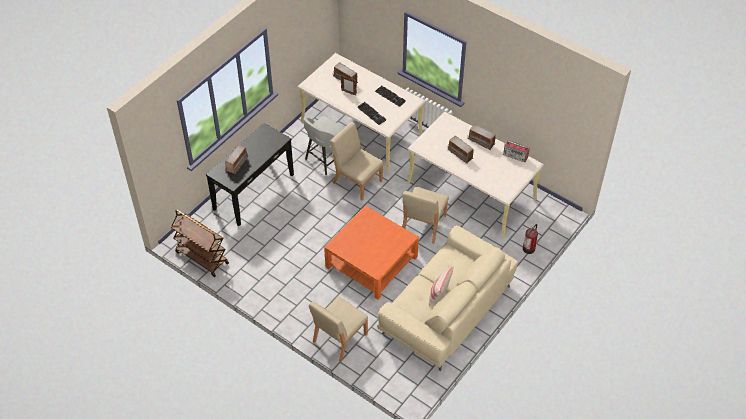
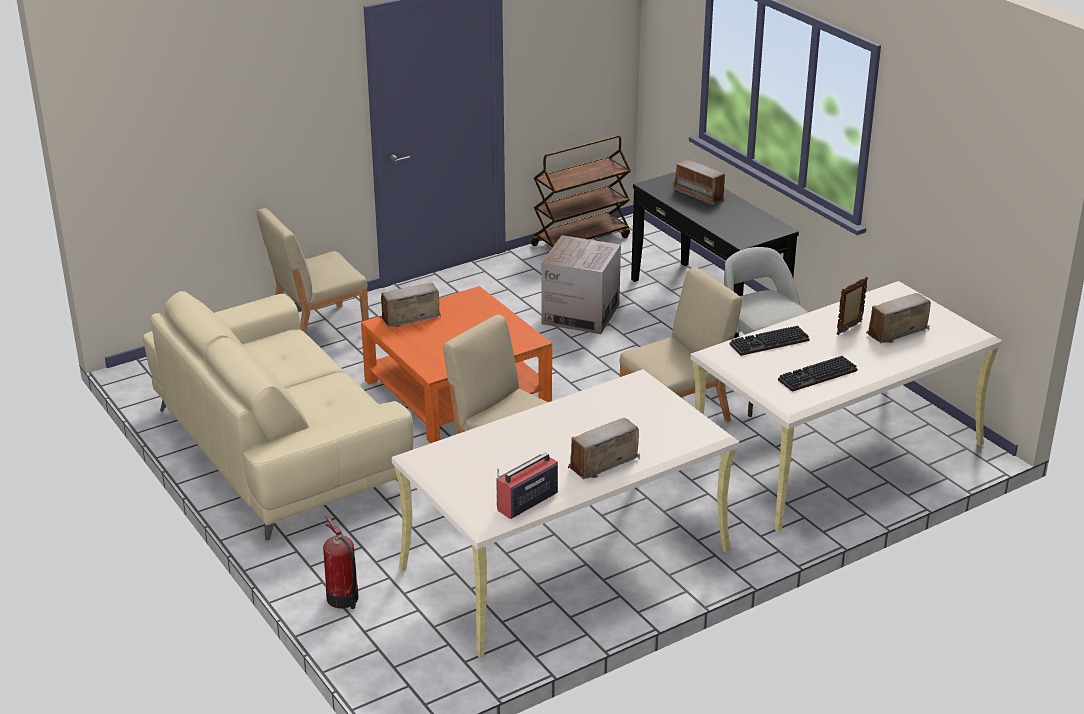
camera: 110 degrees right, 20 degrees down
(282, 236) = (580, 314): none -> cardboard box
(339, 338) = (317, 329): beige chair -> beige chair turned 90 degrees counterclockwise
(439, 294) = (275, 376): pillow -> none
(460, 154) = (581, 425): radio -> radio (410, 318)

